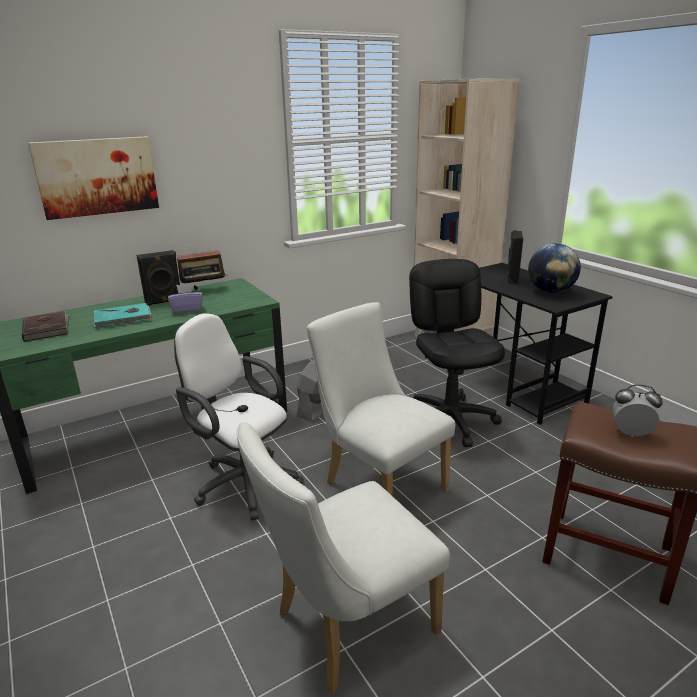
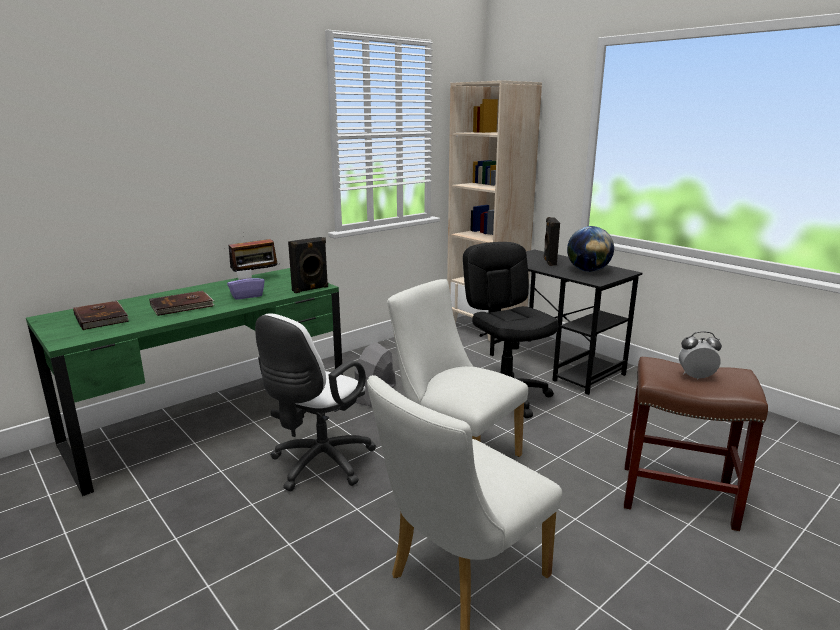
camera: 10 degrees left, 5 degrees down
(97, 176) = (150, 164): picture -> none
(123, 318) = (182, 306): turquoise book -> brown book
(164, 302) = (218, 290): black speaker -> black speaker (310, 289)
(243, 482) = (318, 465): white office chair -> white office chair turned 90 degrees counterclockwise

